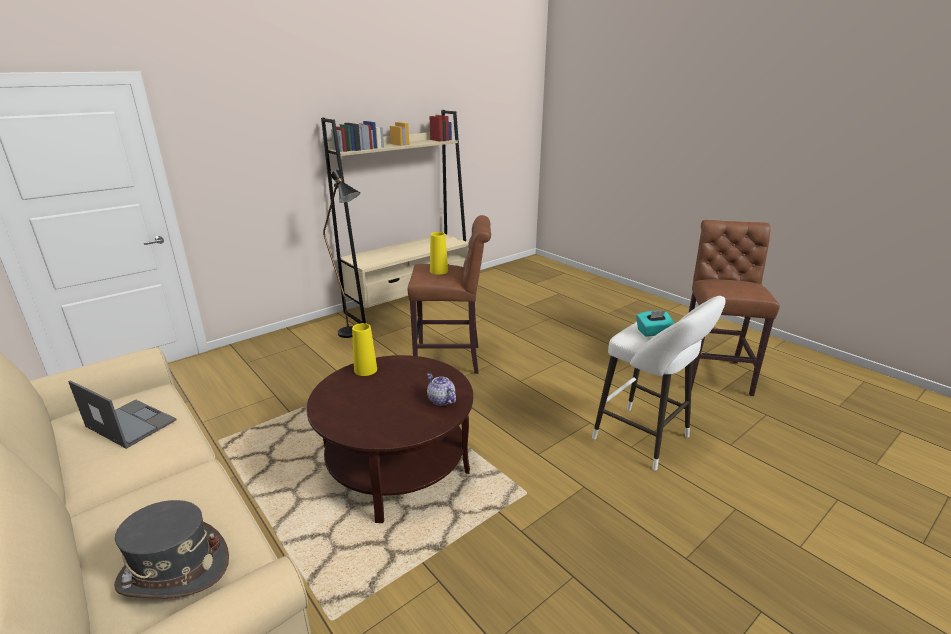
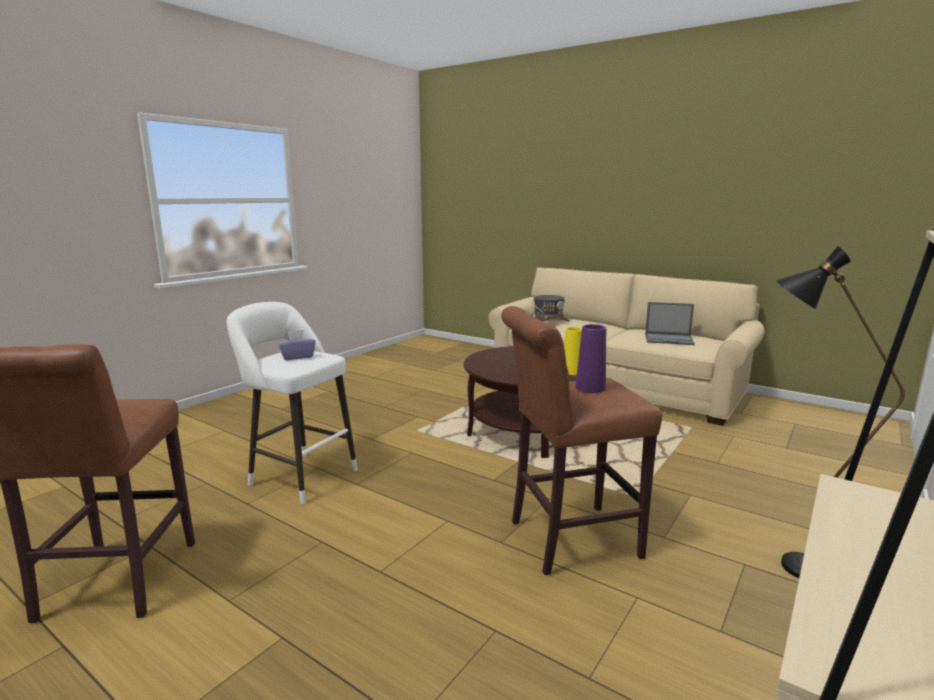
camera: 165 degrees right, 10 degrees down
(439, 271) = (590, 388): yellow vase -> purple vase
(440, 400) = (488, 363): teapot -> none
(653, 332) = (297, 357): turquoise tissue box -> purple tissue box

